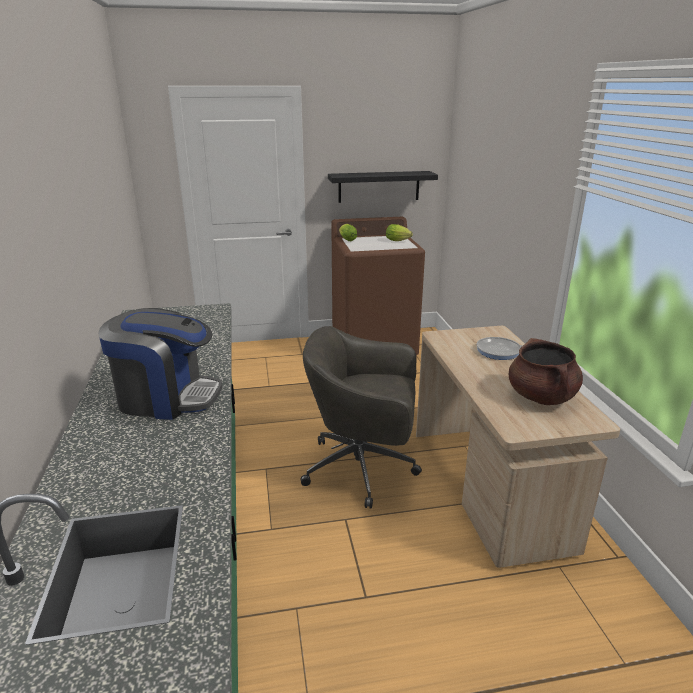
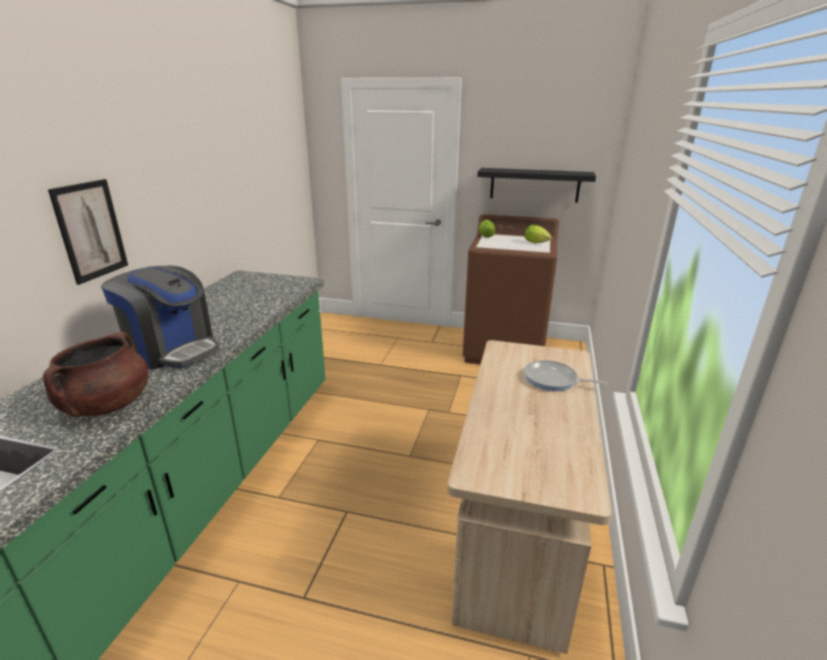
camera: 25 degrees right, 0 degrees up
(44, 282) = (90, 230): none -> picture
(363, 468) = (402, 466): grey office chair -> none
(541, 397) = (546, 444): brown cooking pot -> brown cooking pot (107, 405)

